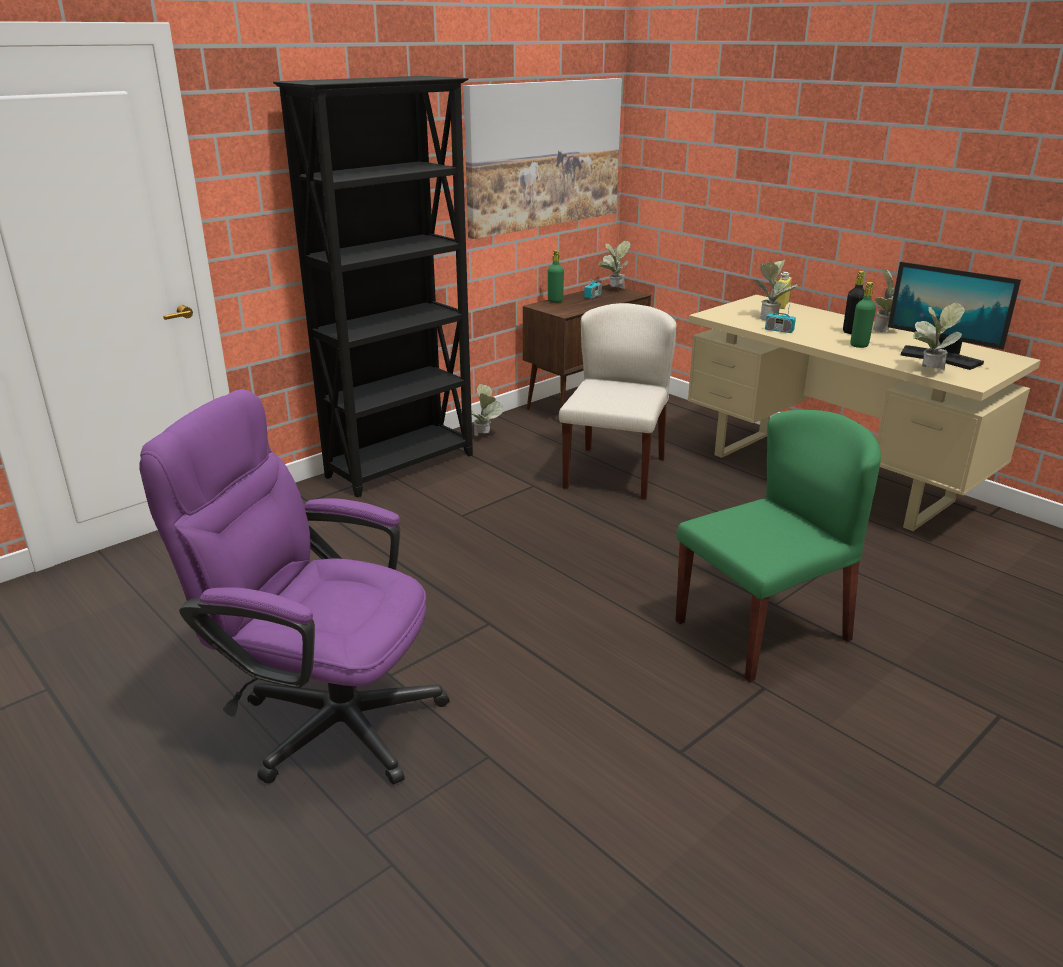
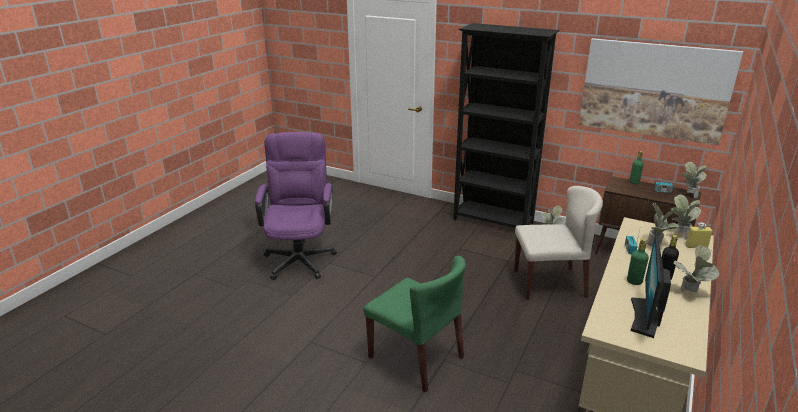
camera: 70 degrees right, 0 degrees up
(928, 371) = (604, 311): potted plant -> potted plant (679, 234)

